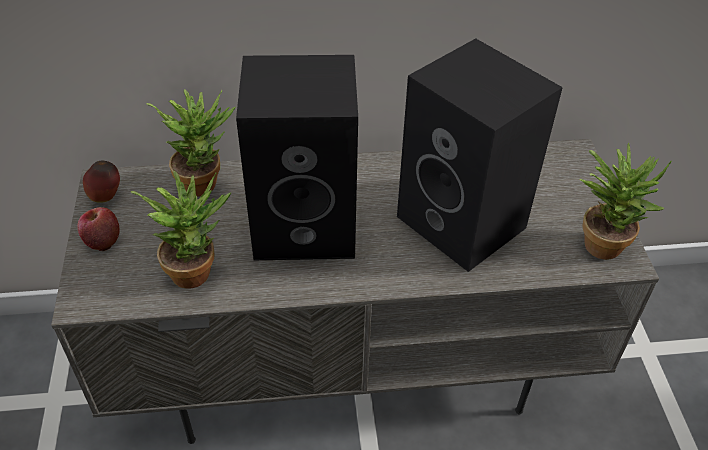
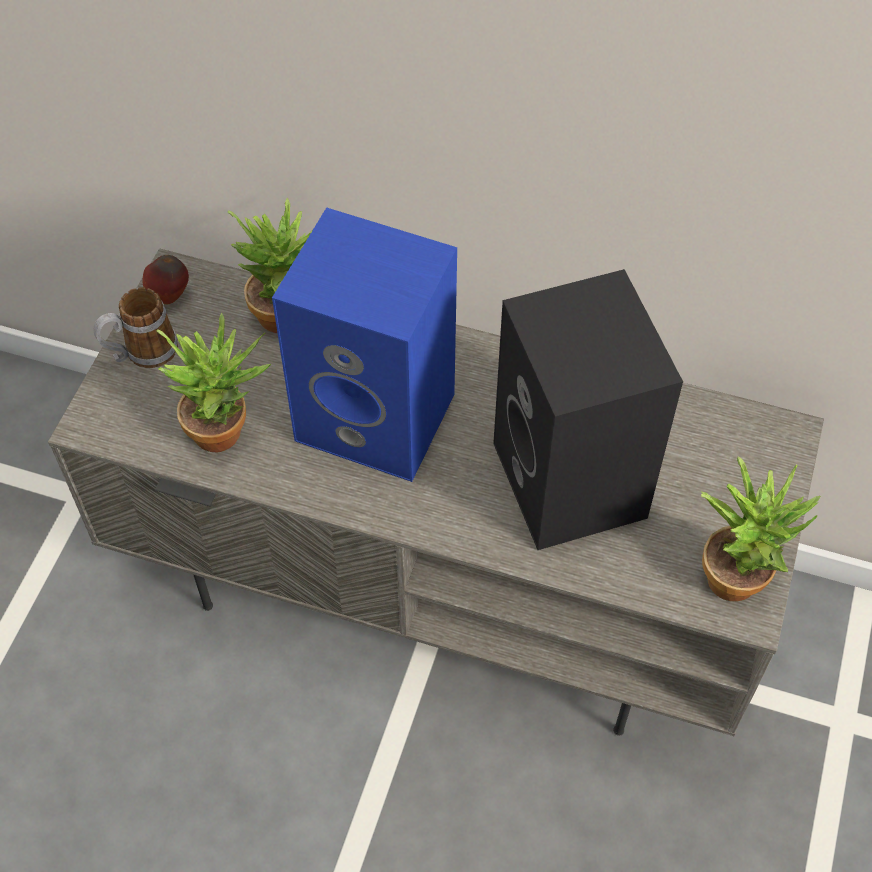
camera: 25 degrees right, 10 degrees up
(102, 239) = (141, 353): apple -> mug
(307, 224) = (380, 416): black speaker -> blue speaker

